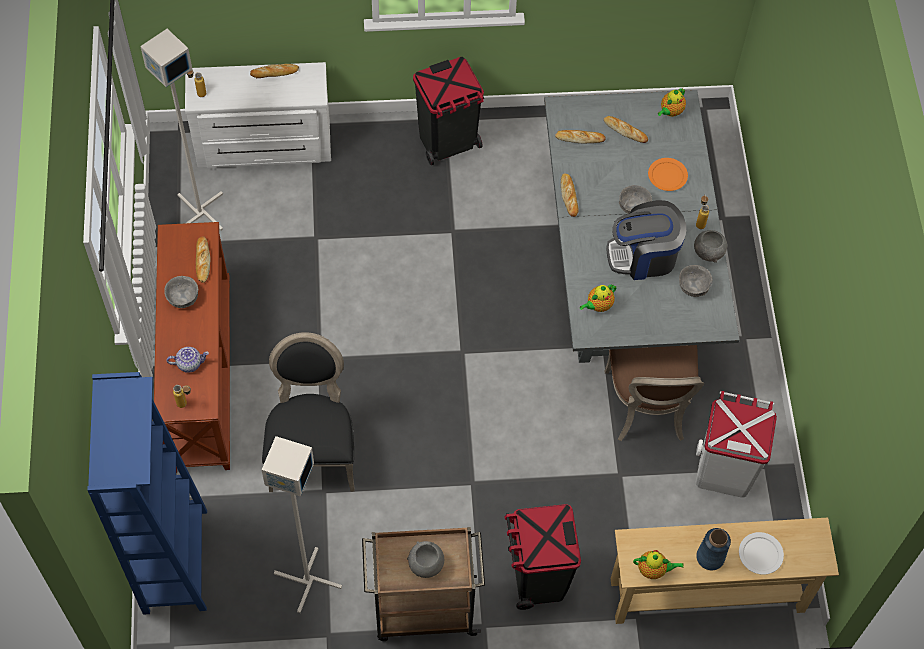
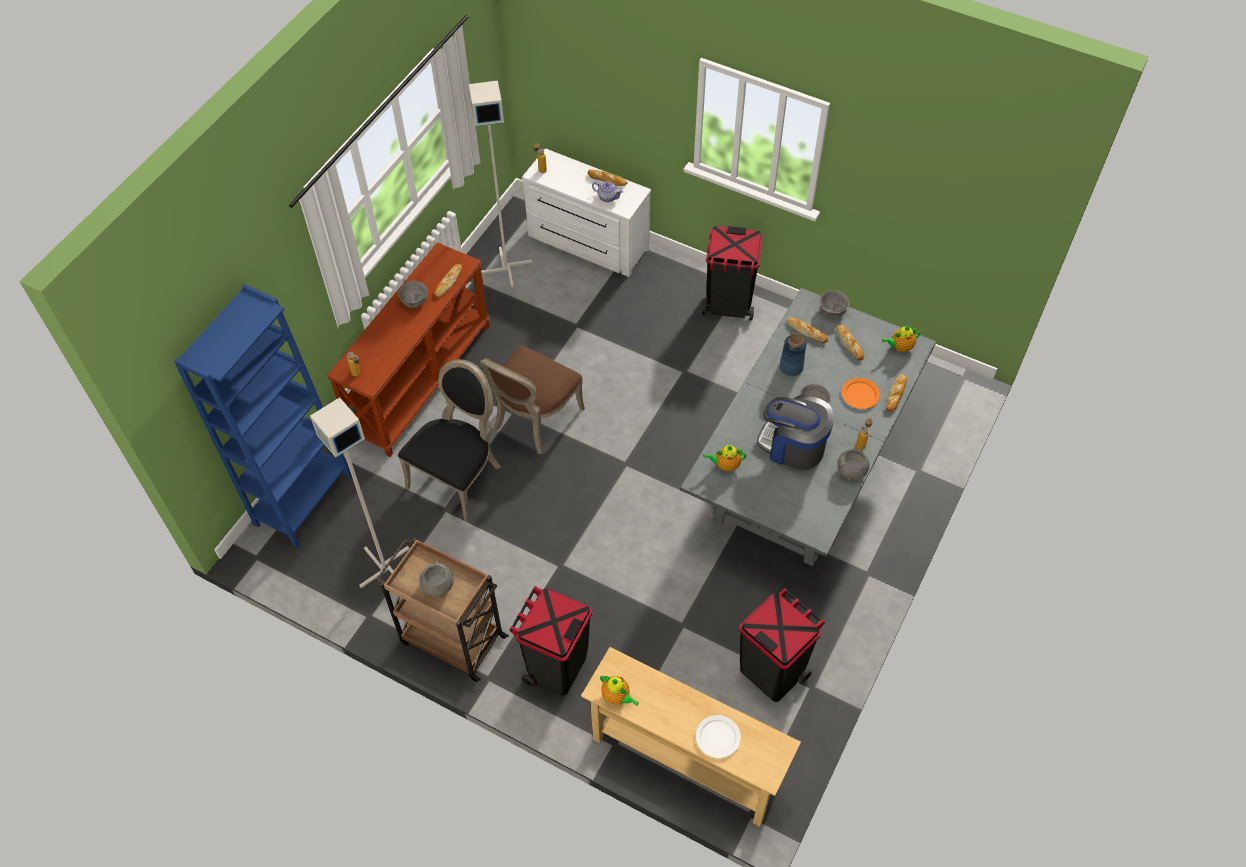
camera: 35 degrees right, 5 degrees down
(189, 363) = (383, 348): teapot -> teapot (608, 197)
(569, 196) = (764, 371): bread -> bread (896, 394)
(648, 408) = (744, 586): brown chair -> brown chair (533, 420)
(694, 287) = (818, 491): grey bowl -> grey bowl (833, 310)
(710, 557) = (672, 714): blue vase -> blue vase (791, 367)
(723, 472) = (771, 671): white trash can -> black trash can

